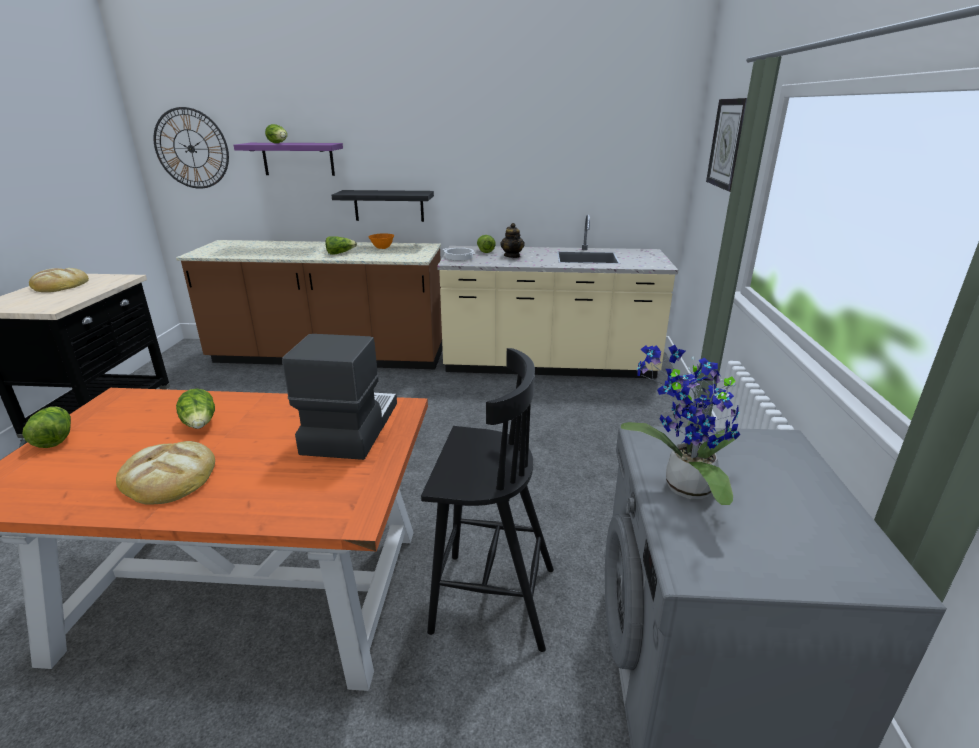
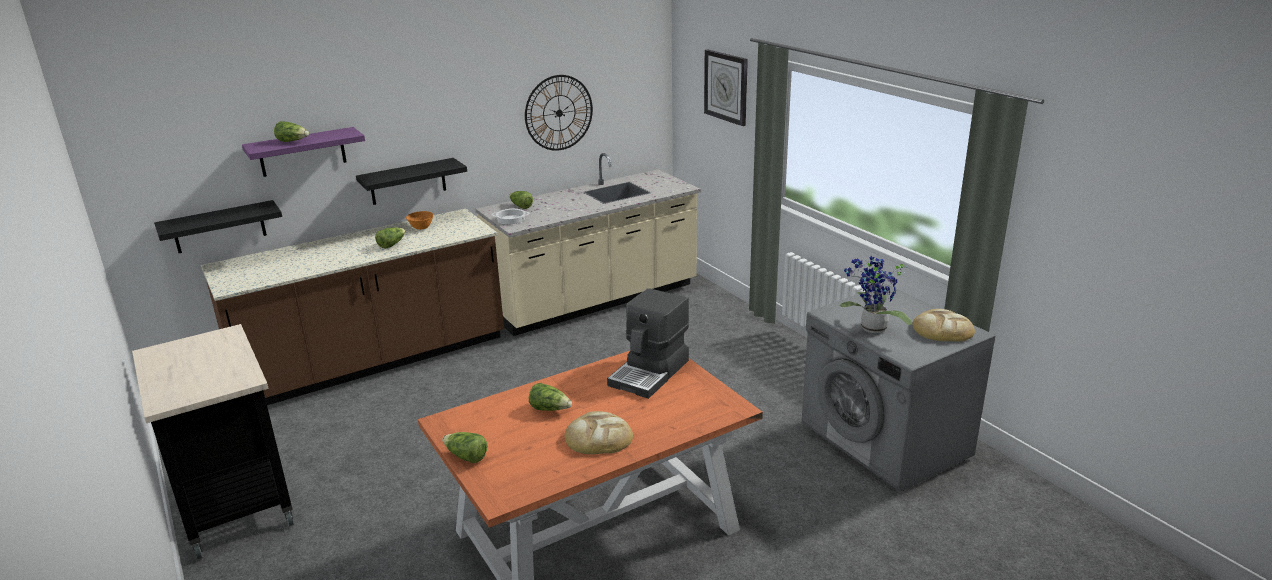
camera: 35 degrees left, 0 degrees up
(59, 285) = (173, 361): bread -> bread (942, 330)
(191, 148) = (162, 164): wall clock -> wall clock (559, 113)
(232, 212) = (219, 227): none -> black shelf
(349, 428) = (650, 373): coffee machine -> coffee machine turned 120 degrees counterclockwise
(489, 598) = (747, 462): black stool -> none
(512, 256) = (555, 206): teapot -> none

